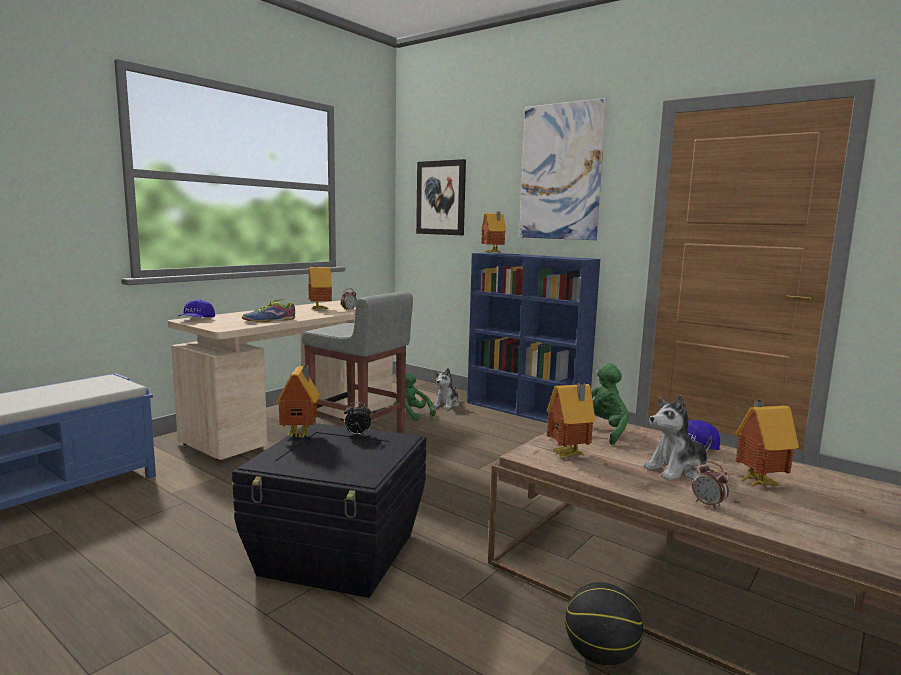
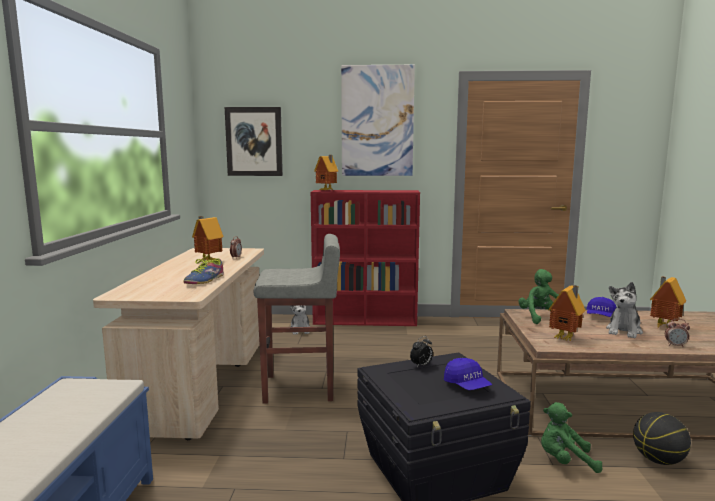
camera: 35 degrees left, 0 degrees up
(196, 320) = (127, 293): blue cap -> blue cap (467, 386)
(301, 435) = (384, 379): toy house -> none
(411, 415) = (288, 346): green plush toy -> green plush toy (565, 461)
(526, 411) = (366, 321): blue bookcase -> red bookcase

